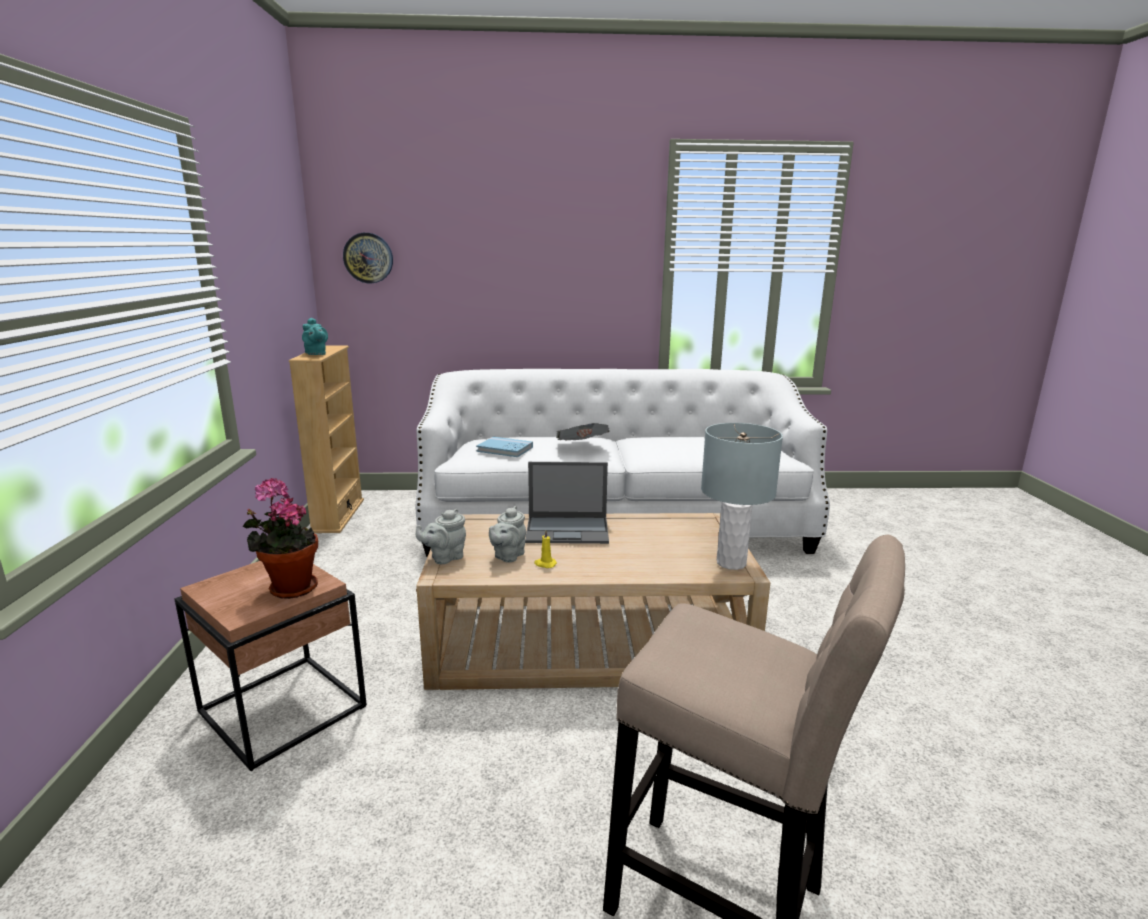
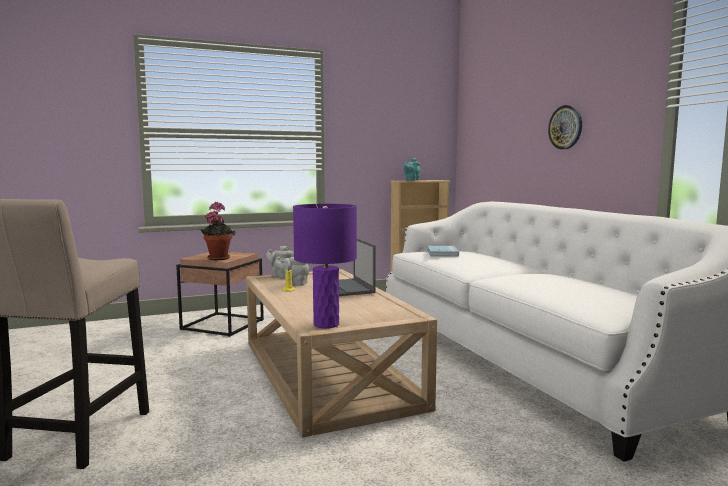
camera: 70 degrees right, 10 degrees down
(368, 258) = (477, 122): wall clock -> wall clock (565, 127)
(582, 447) = (482, 263): newspaper -> none
(731, 562) = (326, 324): grey table lamp -> purple table lamp

